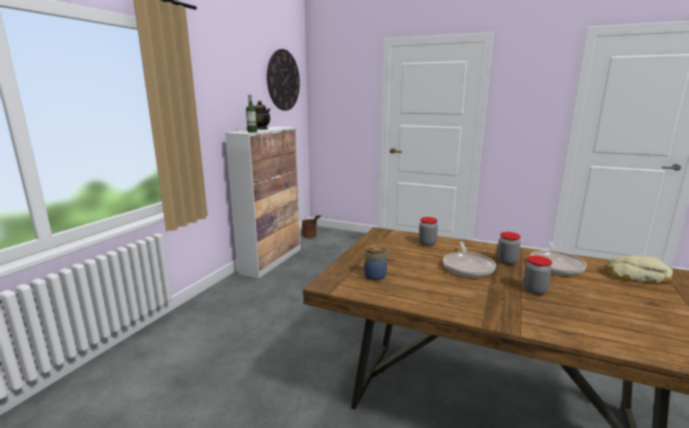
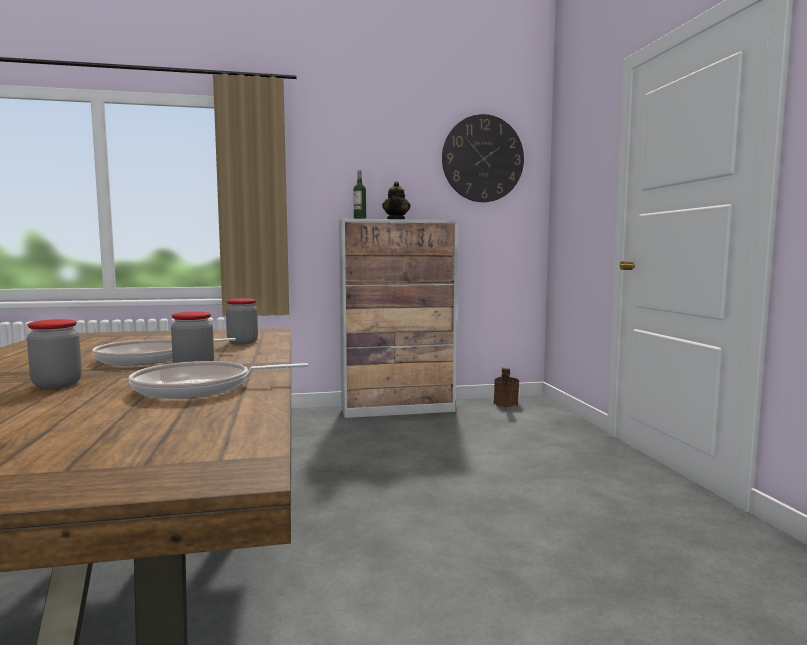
camera: 55 degrees right, 10 degrees down
(374, 275) = (93, 341): jar -> none
(635, 275) = (180, 435): bread -> none

